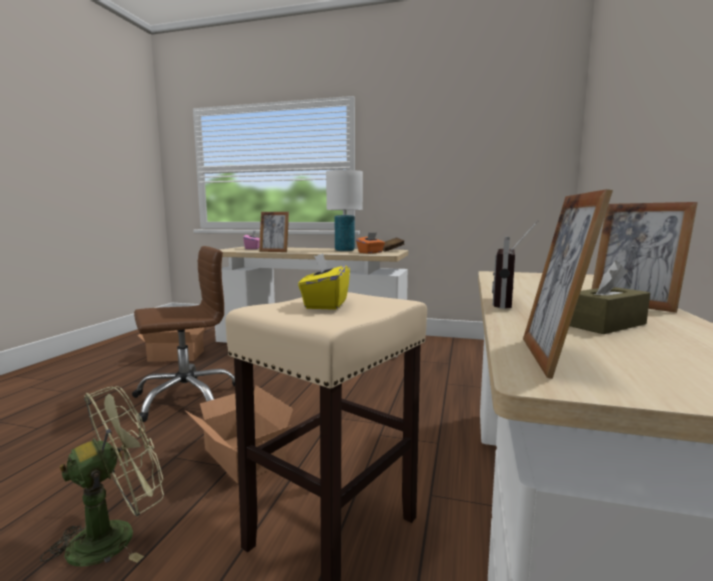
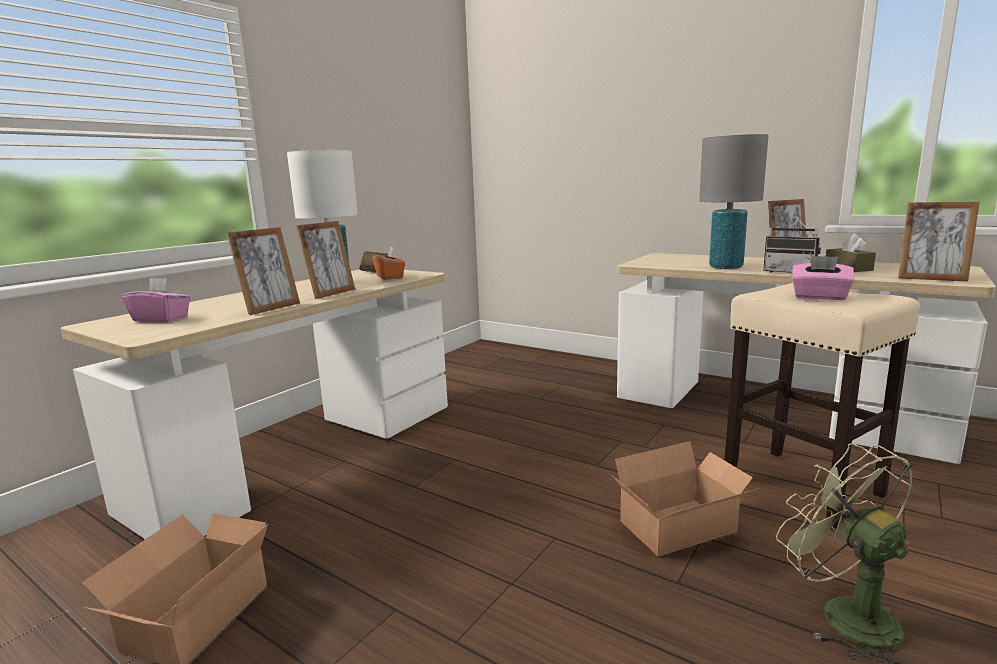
camera: 70 degrees left, 5 degrees up
(186, 397) = (473, 583): brown office chair -> none
(313, 252) = (331, 293): none -> picture frame
(325, 304) = (819, 297): yellow tissue box -> pink tissue box
(515, 288) = (725, 267): none -> grey table lamp

